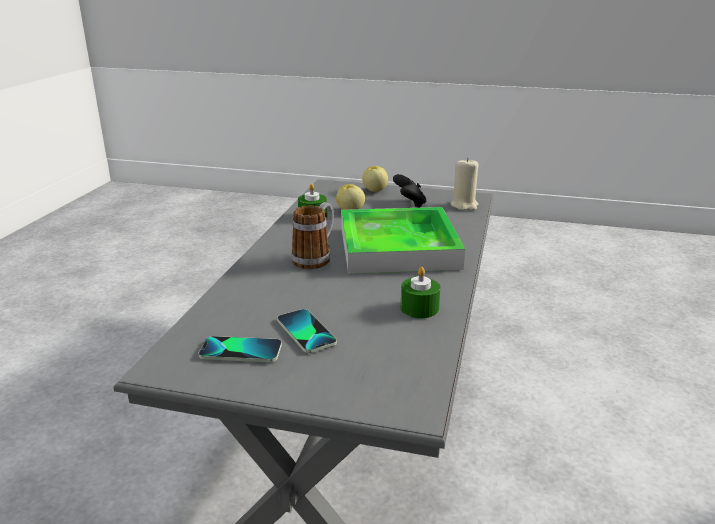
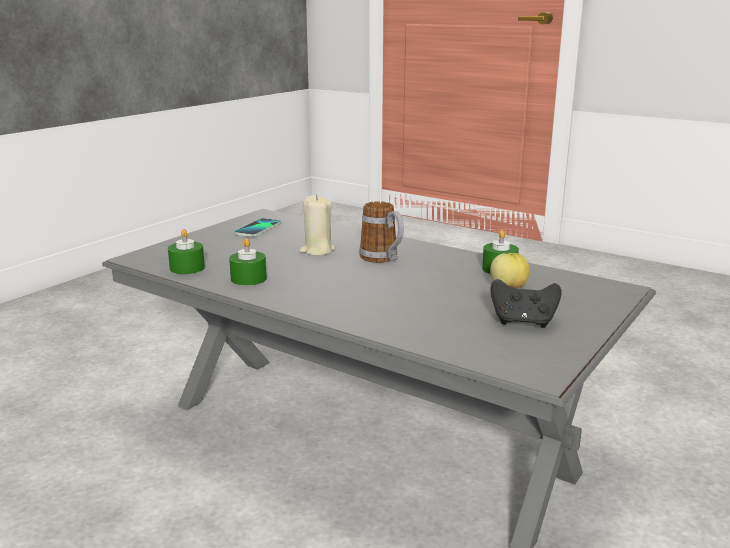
camera: 110 degrees right, 5 degrees down
(305, 332) = (259, 244): phone -> none
(375, 190) = (588, 311): apple -> none
(398, 247) = (380, 292): tray -> none
(420, 354) = (187, 268): none -> green candle
(464, 205) = (503, 356): beige candle -> beige candle (317, 251)

